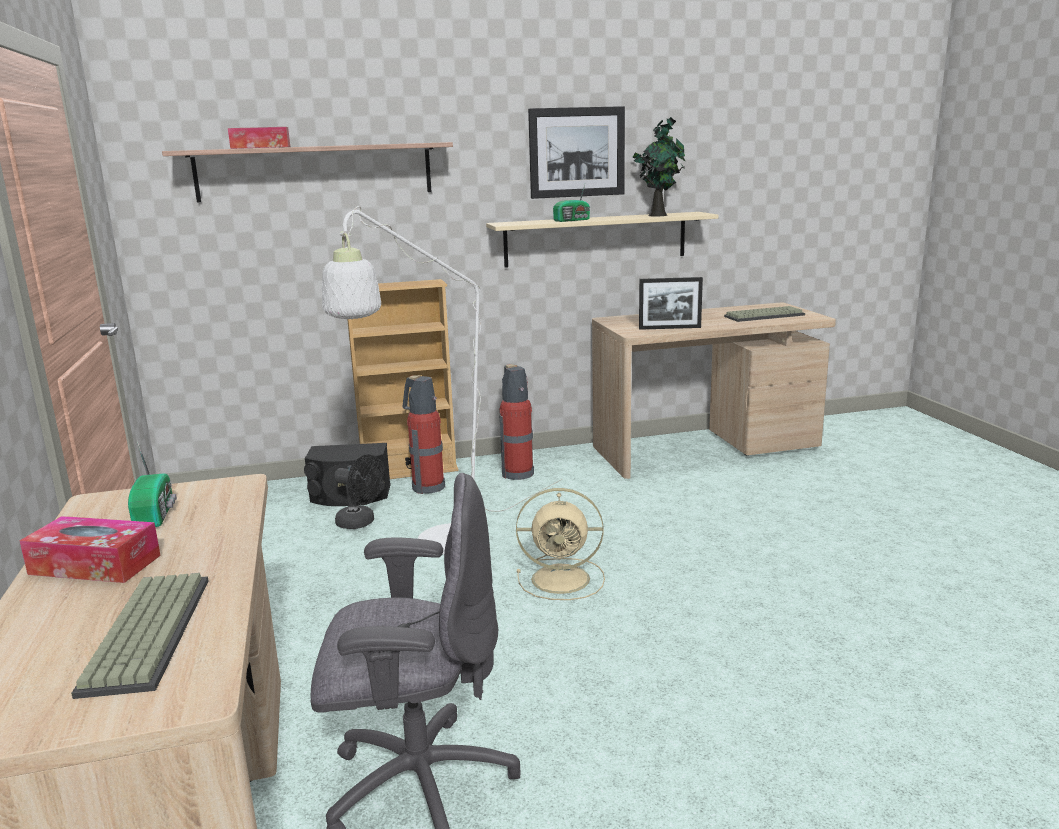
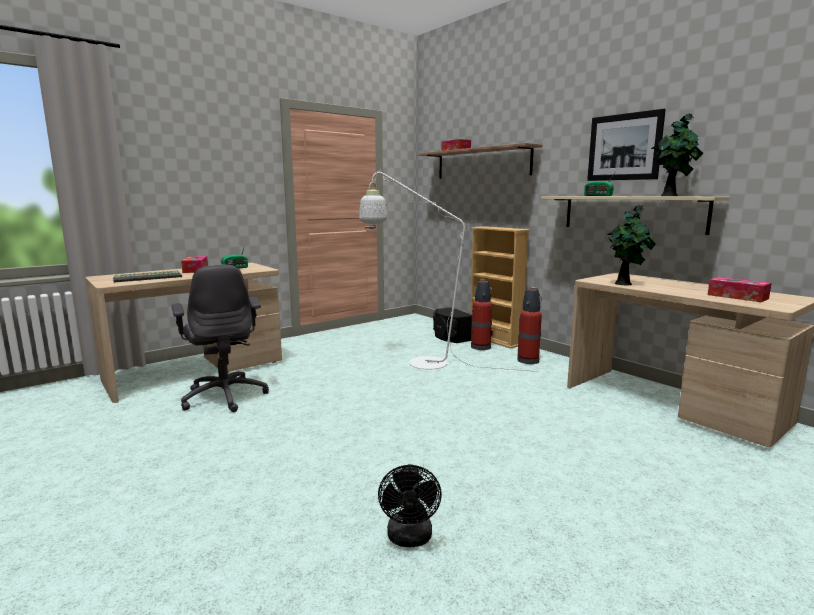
camera: 65 degrees right, 5 degrees down
(361, 523) = (425, 344): black fan -> black fan (410, 539)
(563, 579) = (408, 392): beige fan -> none
(669, 328) = (624, 284): picture frame -> potted plant
(764, 315) = (737, 296): keyboard -> tissue box

